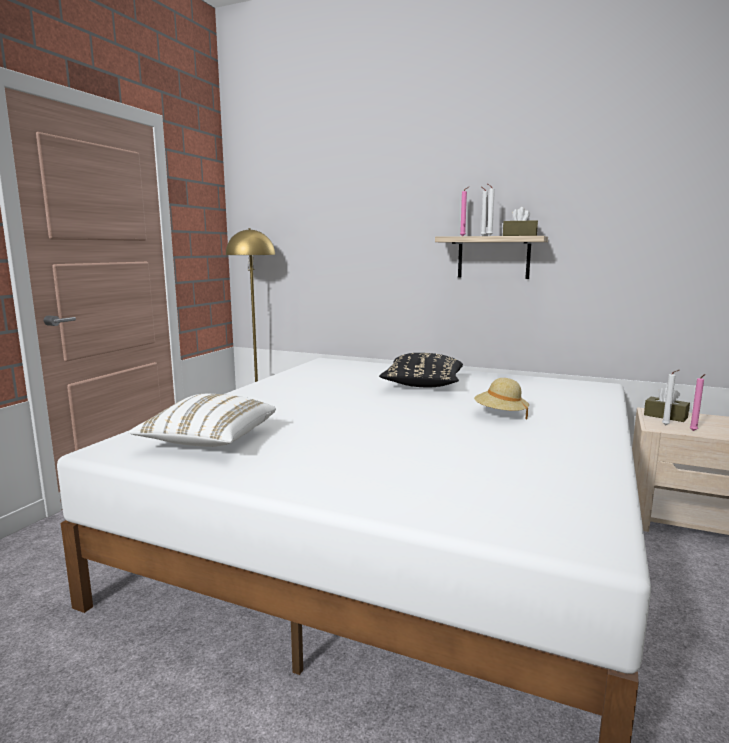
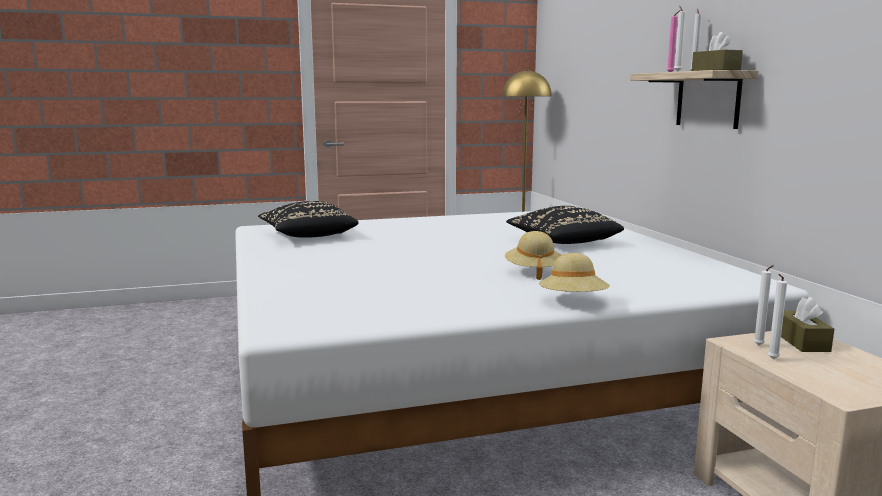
camera: 50 degrees right, 0 degrees up
(208, 441) = (307, 236): white pillow -> black pillow
(598, 428) = (573, 301): none -> beige hat
(693, 431) = (772, 359): pink candle -> white candle

